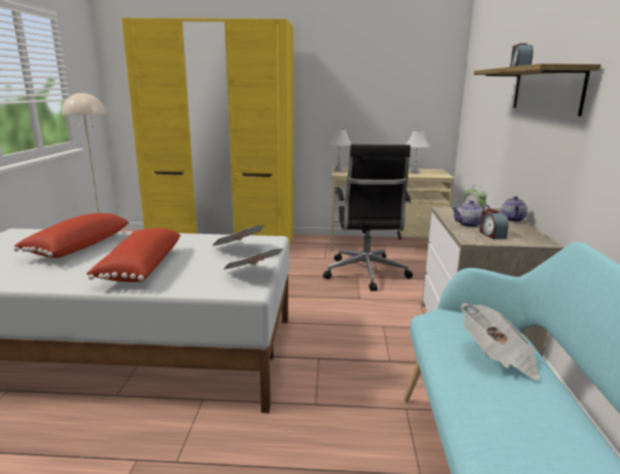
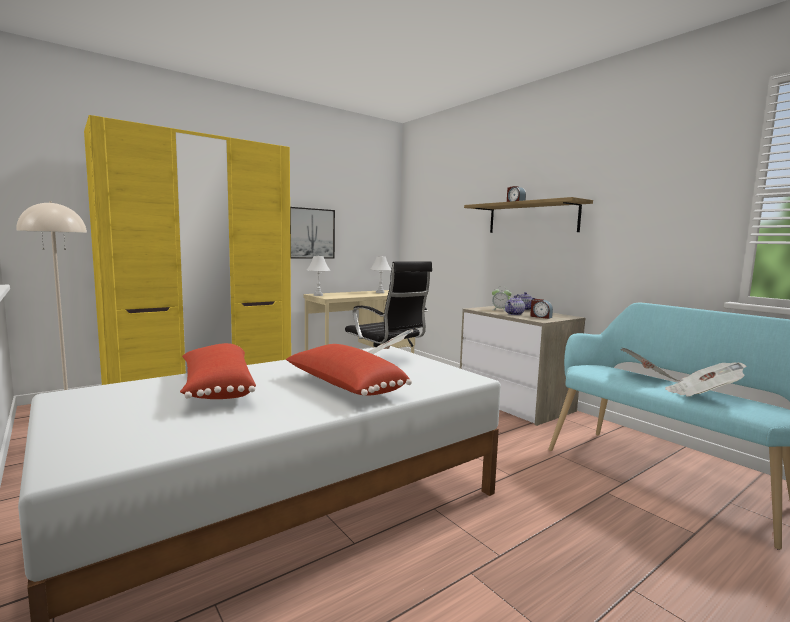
camera: 40 degrees left, 10 degrees down
(253, 274) = (446, 370): newspaper -> newspaper (702, 395)
(344, 104) = (311, 233): none -> picture

